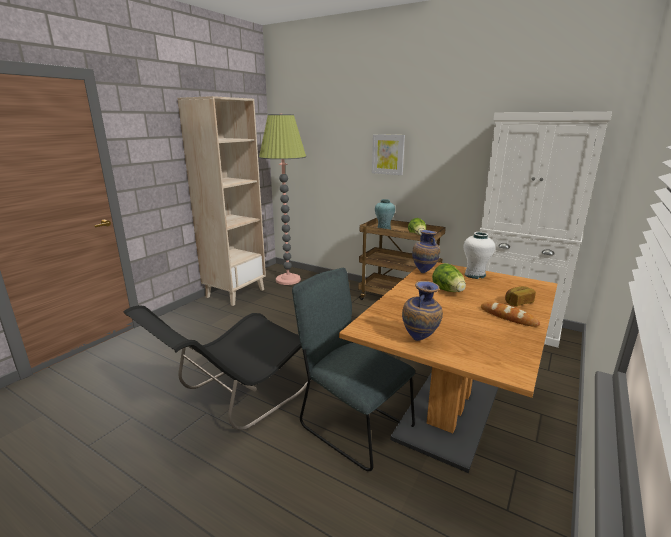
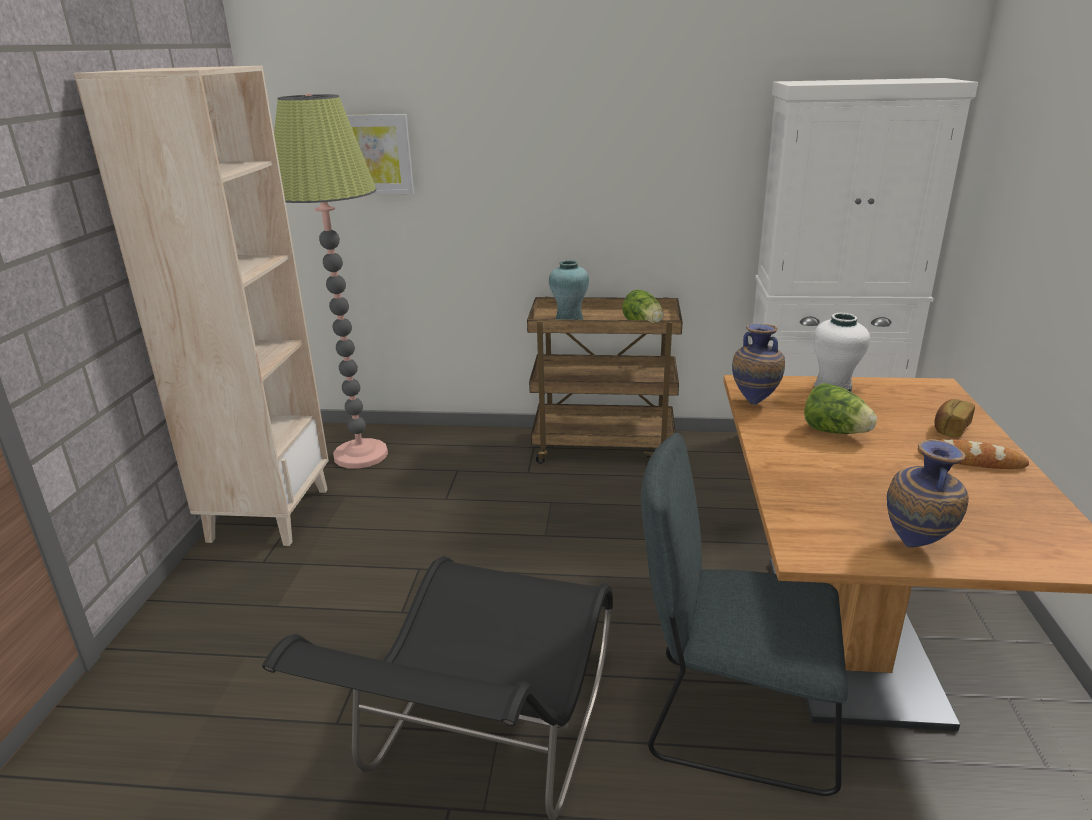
camera: 25 degrees left, 5 degrees up
(388, 154) = (550, 169): picture -> picture (378, 154)

